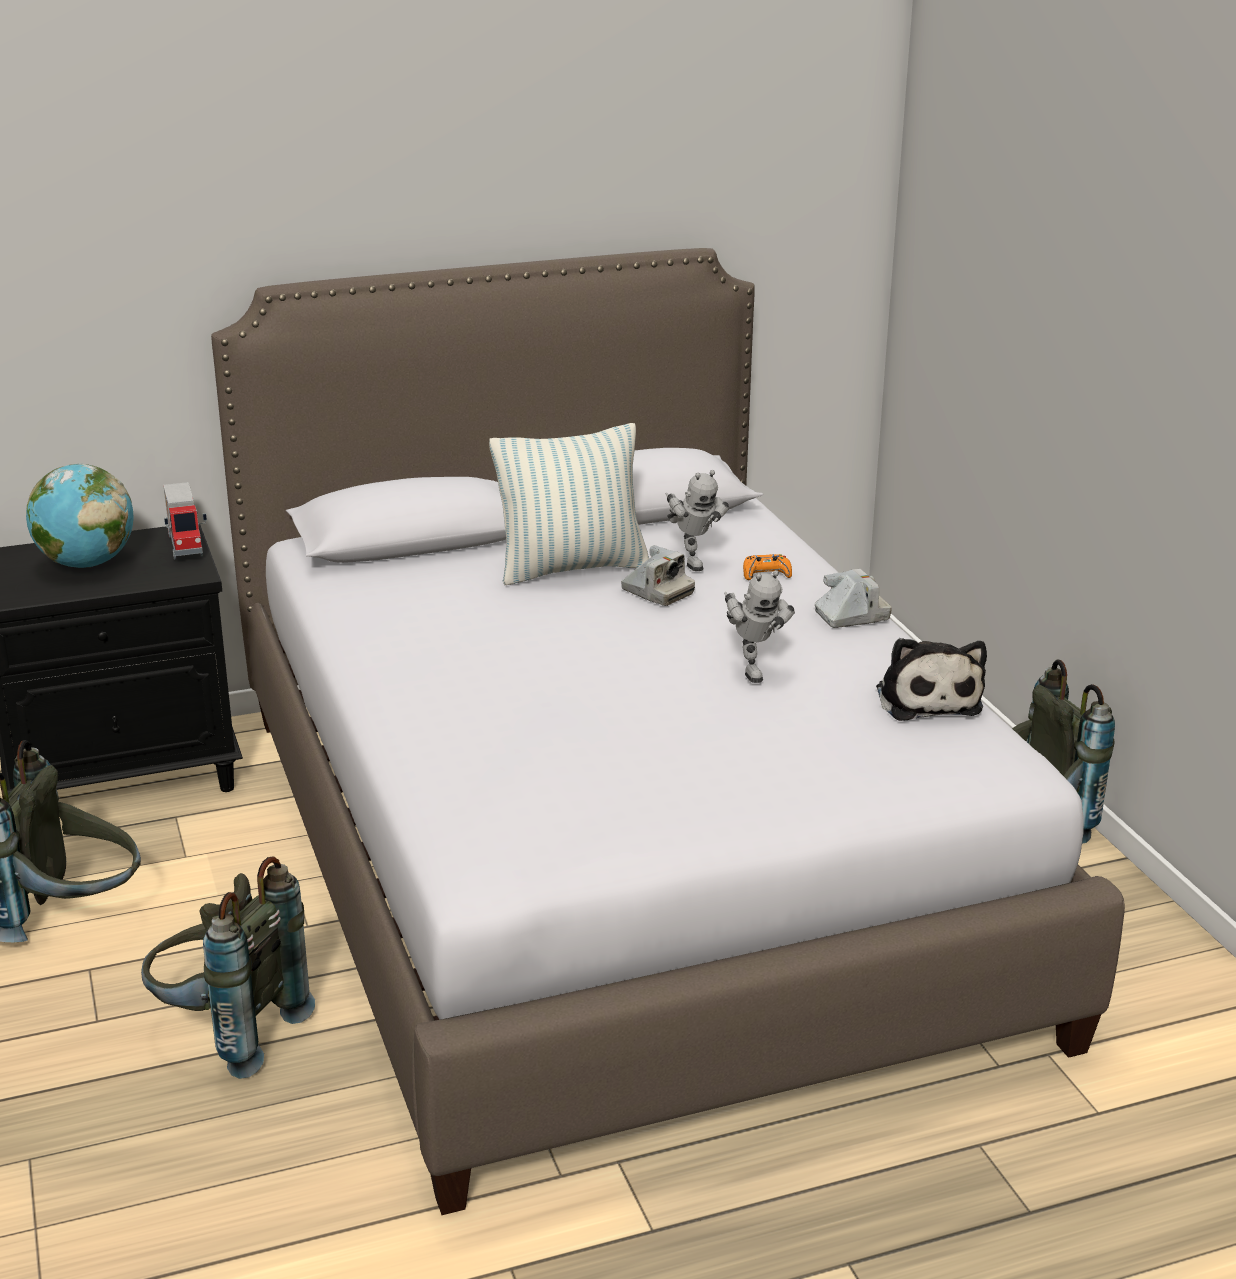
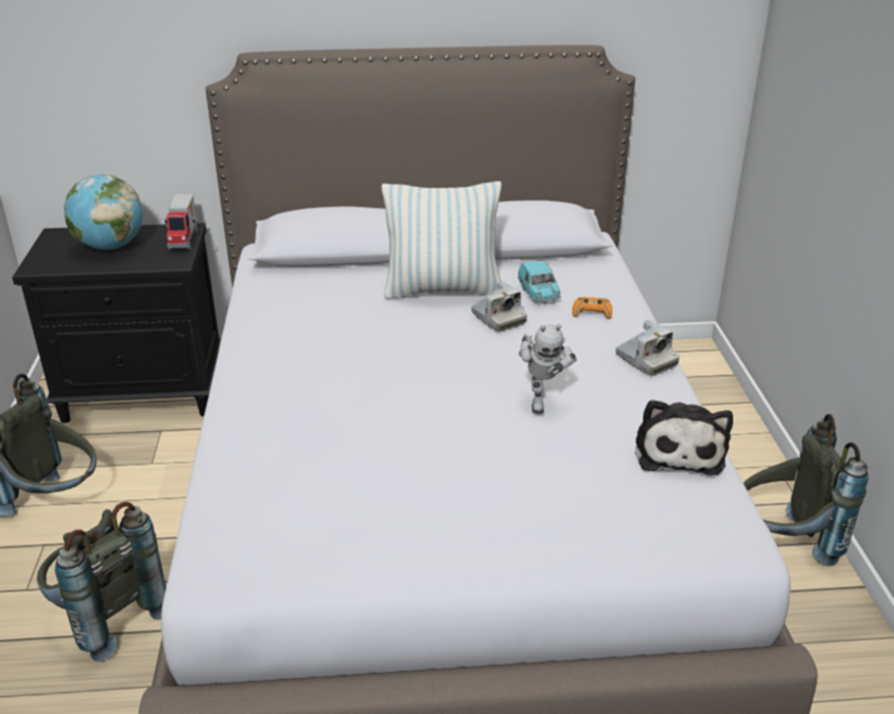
camera: 15 degrees right, 5 degrees up
(692, 560) = (538, 294): toy robot -> turquoise toy car
(852, 616) = (645, 360): camera -> camera turned 60 degrees clockwise

